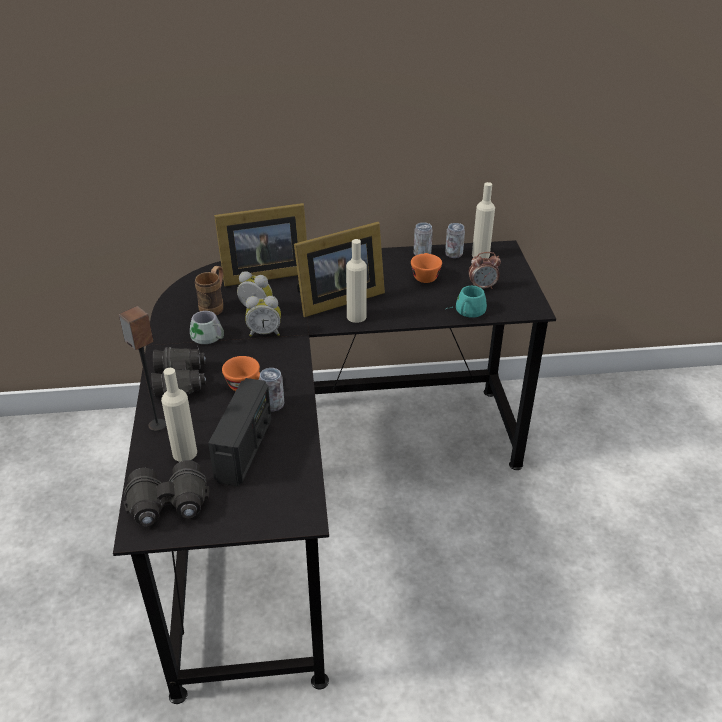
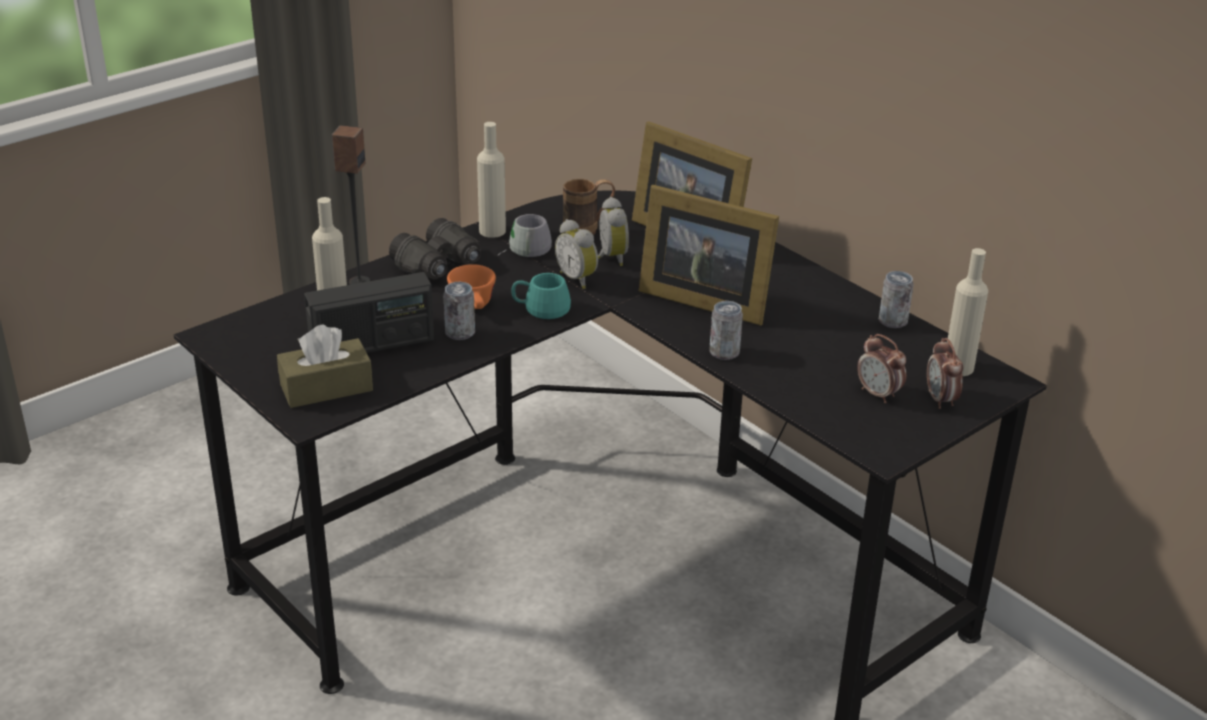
camera: 55 degrees right, 5 degrees down
(169, 505) = (255, 336): black binoculars -> none
(275, 493) = (326, 388): none -> brown tissue box
(356, 316) = (684, 324): beige bottle -> beige bottle (492, 231)
(424, 275) = (842, 341): orange cup -> none
(453, 254) = (928, 345): can -> can (724, 352)
(465, 311) = (803, 398): turquoise mug -> turquoise mug (541, 306)
(503, 272) = (941, 400): none -> alarm clock

